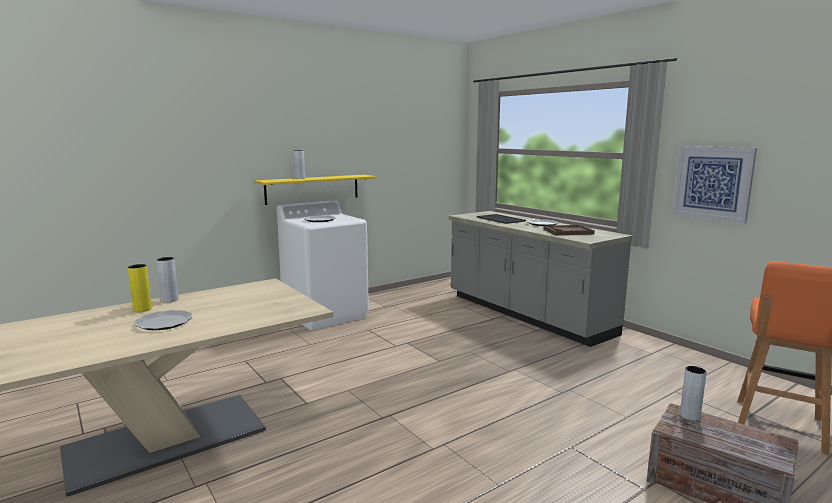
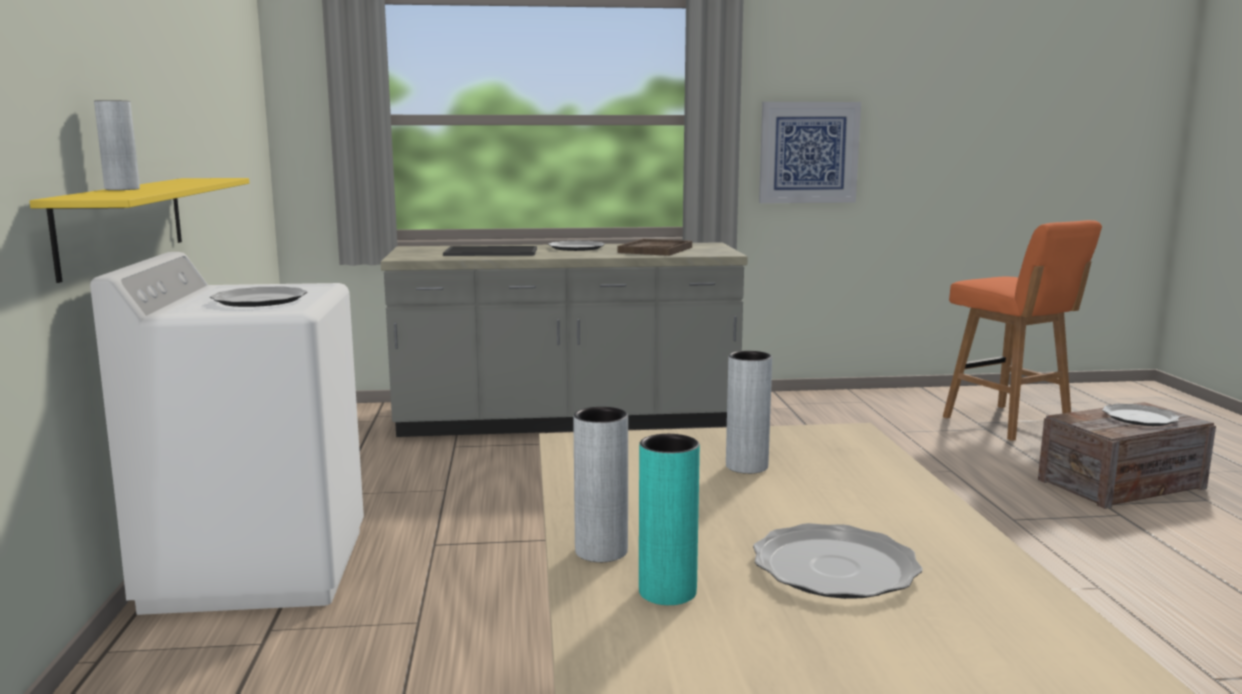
camera: 60 degrees left, 0 degrees up
(142, 309) = (667, 592): yellow vase -> turquoise vase
(690, 416) = (1082, 418): grey vase -> grey vase (746, 466)
(736, 439) = (1139, 418): none -> plate

